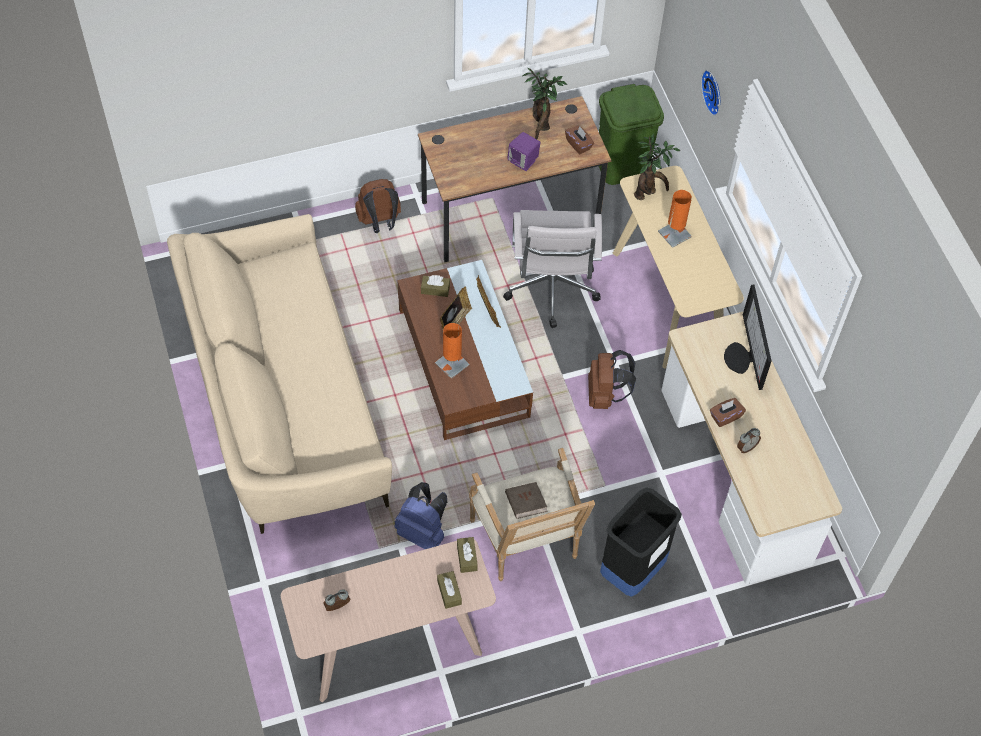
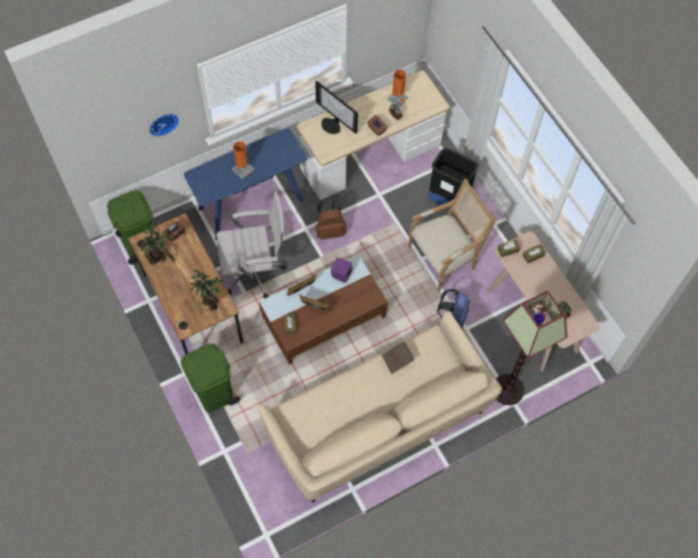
camera: 100 degrees left, 5 degrees up
(286, 579) = (507, 390): none -> floor lamp
(380, 222) = (214, 393): brown backpack -> green trash can
(452, 364) = (348, 304): orange table lamp -> orange table lamp (397, 98)
(523, 161) = (195, 266): purple speaker -> purple speaker (341, 275)
(525, 505) = (446, 241): brown book -> brown book (397, 360)
(648, 193) = (210, 188): potted plant -> potted plant (209, 302)
(667, 301) = (251, 204): beige console table -> blue console table
(741, 358) = (332, 124): monitor -> monitor turned 60 degrees clockwise

